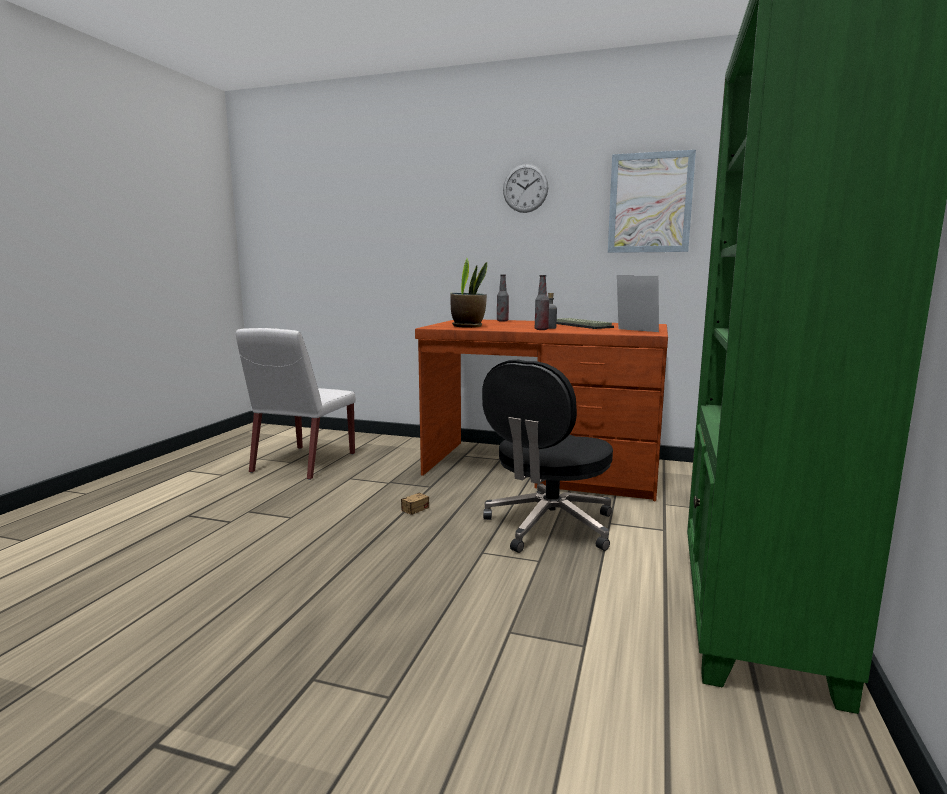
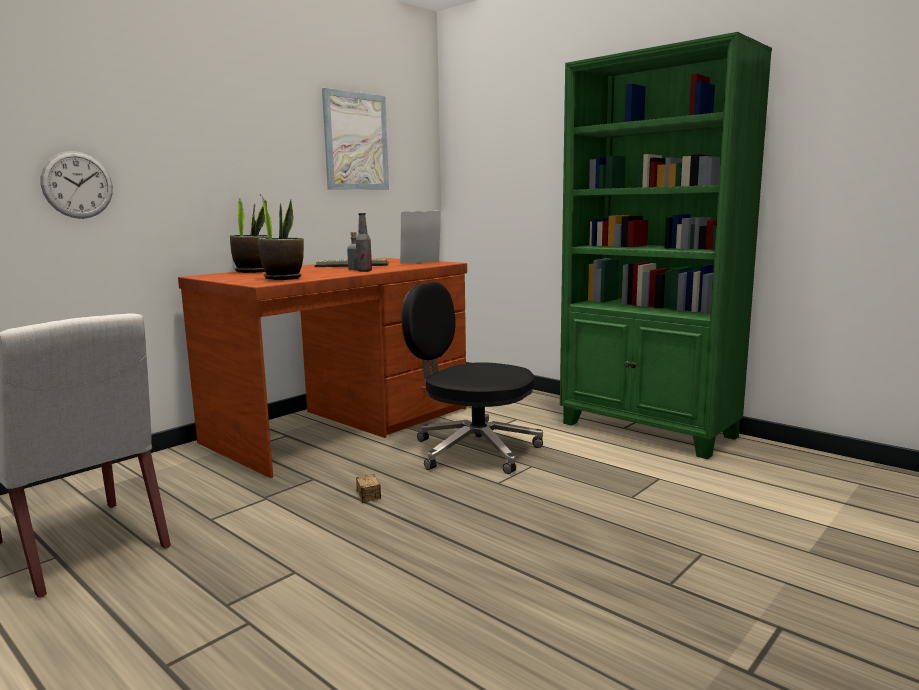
camera: 65 degrees left, 0 degrees up
(502, 321) = (253, 271): bottle -> potted plant
(525, 188) = (240, 111): wall clock -> wall clock (77, 185)
(548, 526) = (473, 450): black office chair -> black office chair turned 150 degrees clockwise

